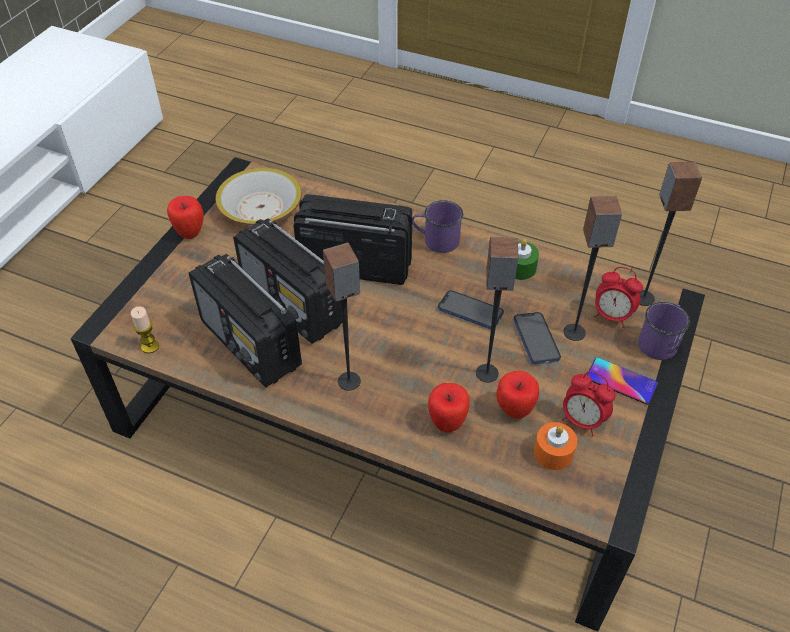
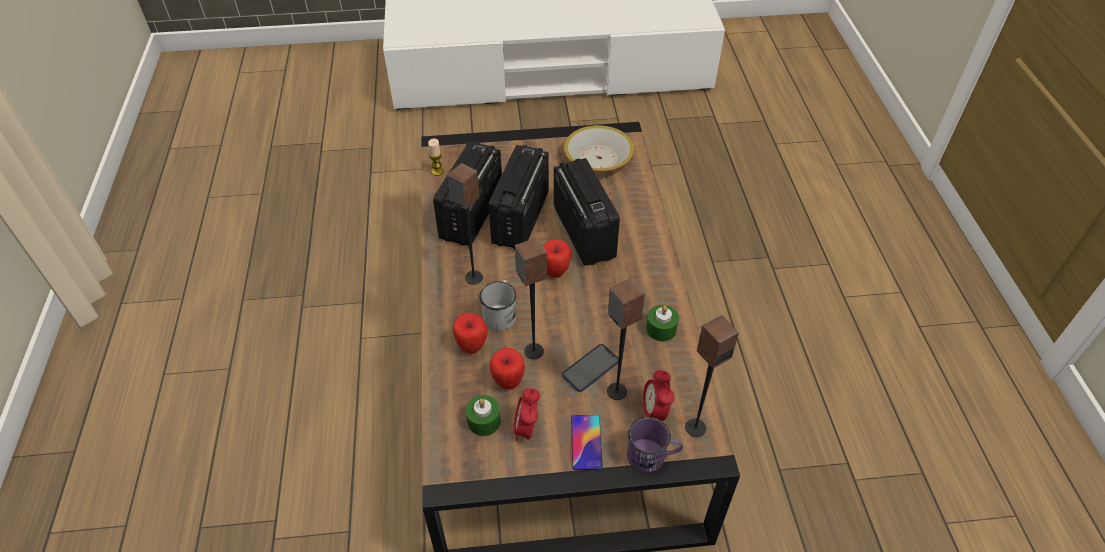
camera: 60 degrees right, 0 degrees up
(190, 233) = (546, 138): apple -> apple (556, 272)
(418, 379) = (501, 313): none -> white mug
(436, 240) = (648, 265): purple mug -> none
(470, 311) = (589, 316): phone -> none
(553, 453) = (484, 421): orange candle -> green candle

